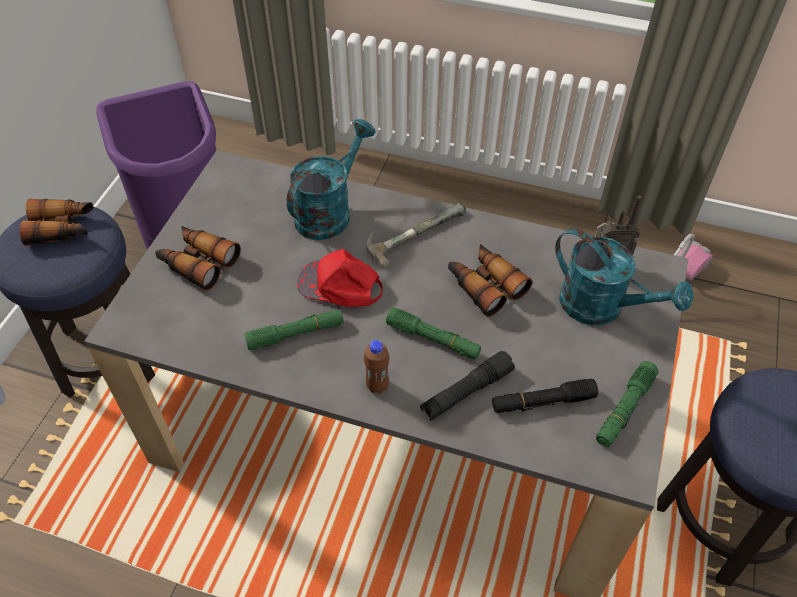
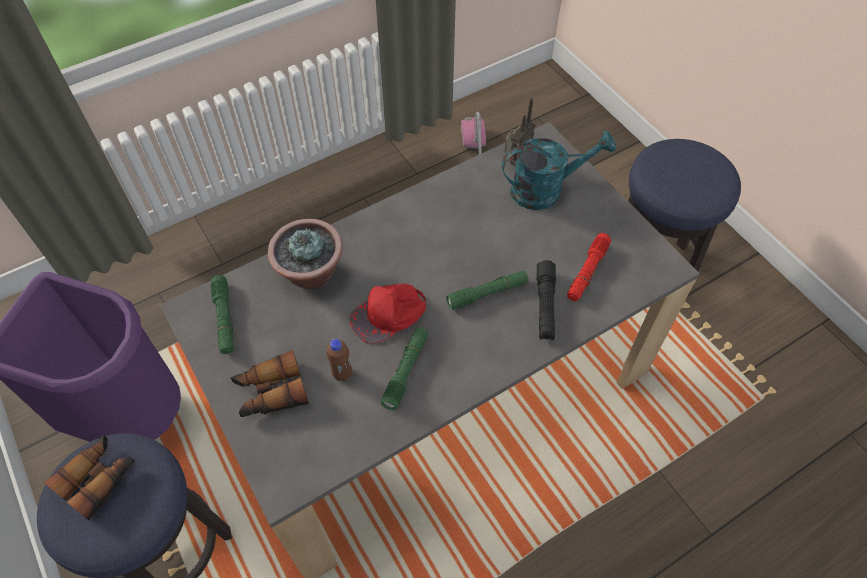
camera: 50 degrees left, 5 degrees up
(329, 211) = (311, 274): turquoise watering can -> potted plant
(377, 386) = (496, 351): brown bottle -> brown bottle (342, 374)
(413, 230) = (383, 238): hammer -> none
(485, 285) = (470, 233): binoculars -> none
(542, 402) = (587, 271): black flashlight -> red flashlight
(624, 409) = (626, 236): green flashlight -> green flashlight (224, 318)

